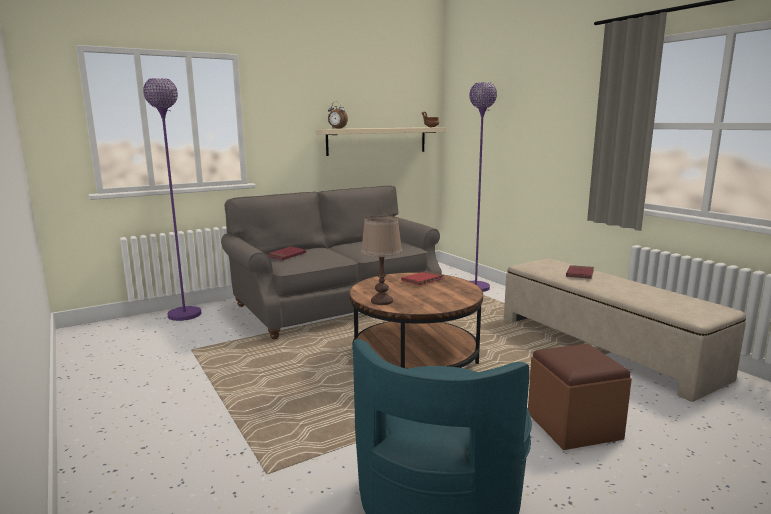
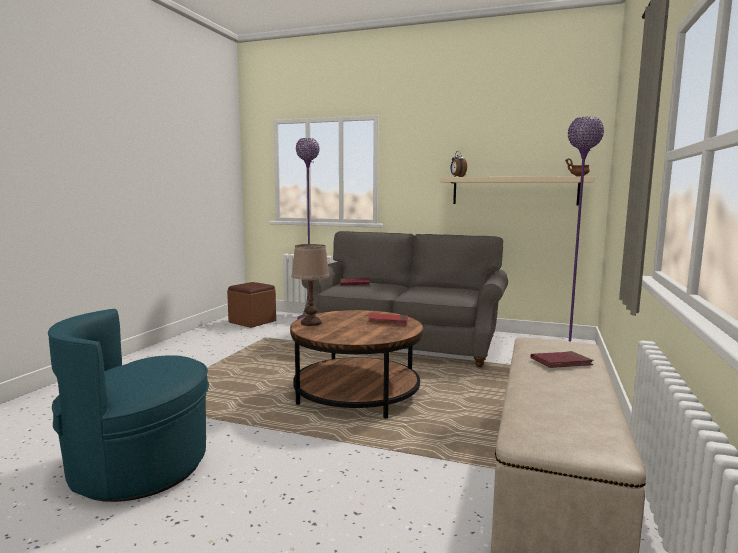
camera: 50 degrees right, 5 degrees down
(573, 426) = (321, 494): brown ottoman -> brown ottoman (252, 321)

